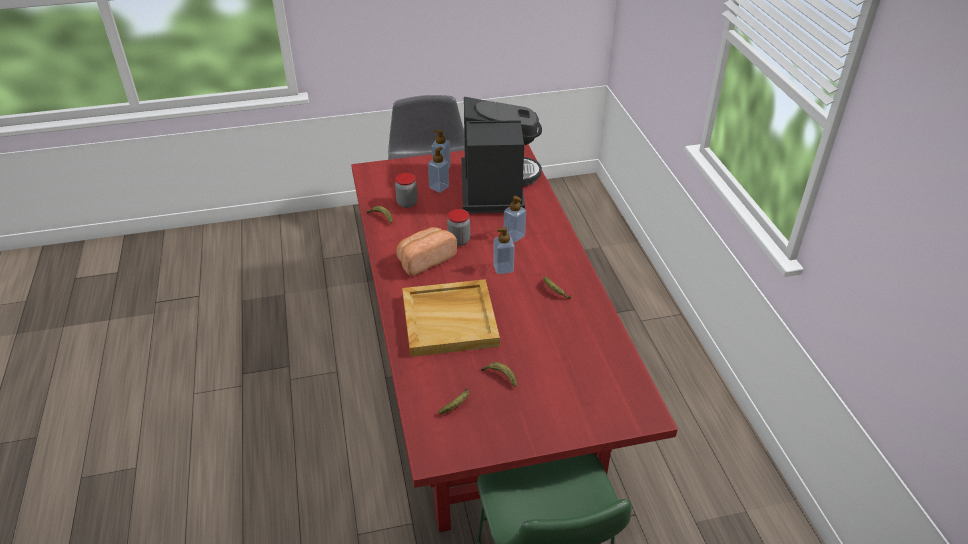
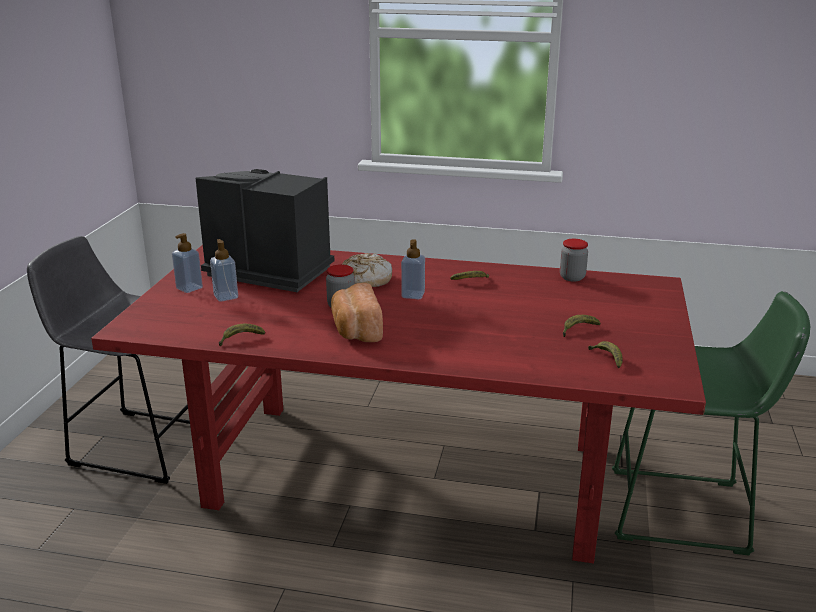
camera: 65 degrees left, 15 degrees down
(407, 203) = (232, 319): jar -> jar (572, 277)
(450, 320) = (473, 336): beige tray -> none
(514, 236) = (365, 279): soap dispenser -> bread

